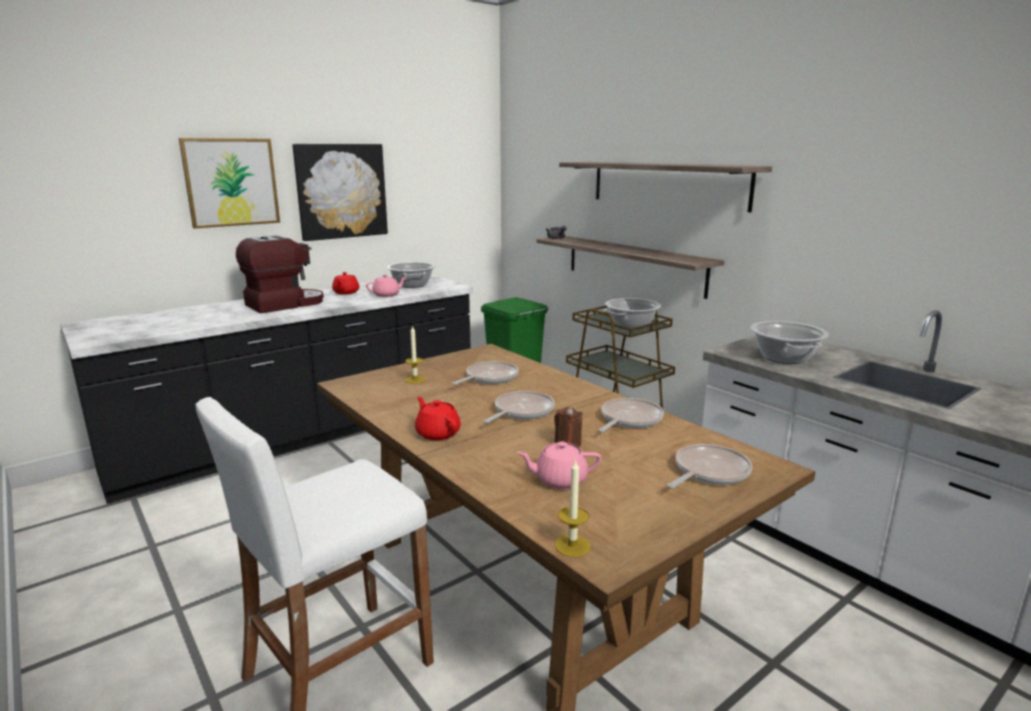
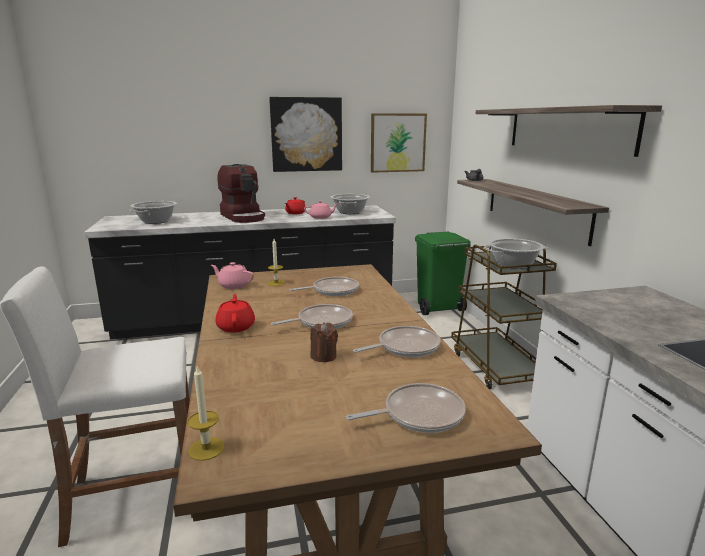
camera: 25 degrees right, 0 degrees up
(231, 182) = (222, 125): picture -> picture (397, 143)
(284, 304) = (243, 217): coffee machine -> coffee machine turned 75 degrees clockwise
(559, 480) = (274, 386): pink teapot -> pink teapot (233, 285)
(785, 358) = (622, 315): cooking pot -> cooking pot (156, 221)

